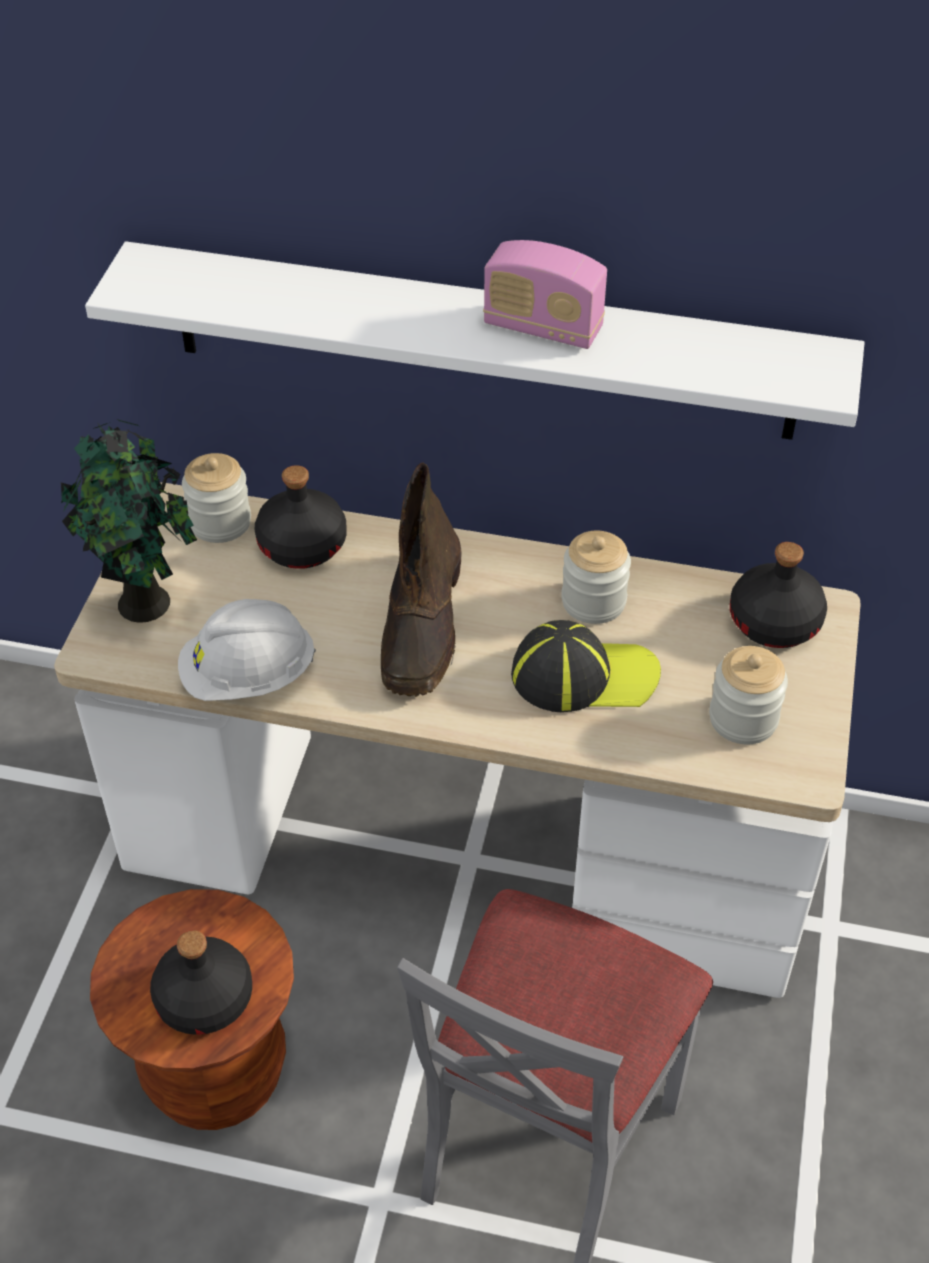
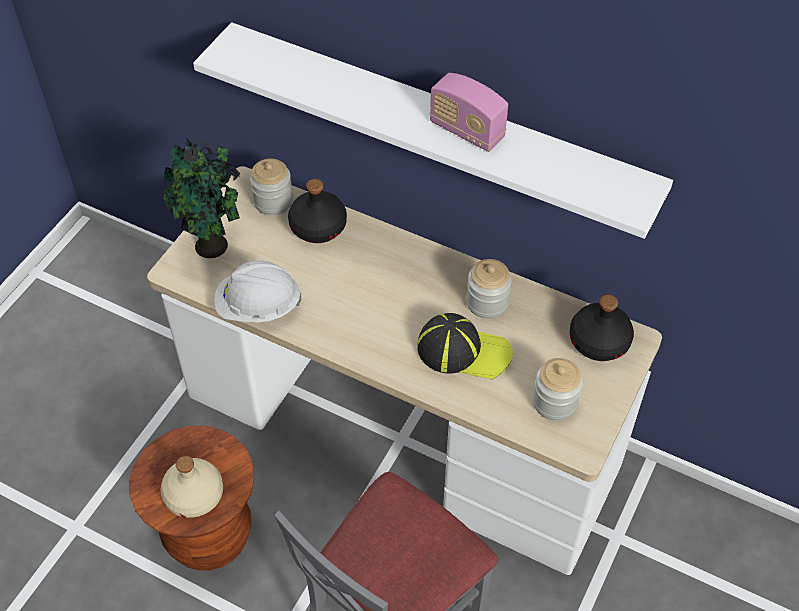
camera: 15 degrees right, 5 degrees up
(204, 999) = (194, 495): black bottle -> beige bottle
(422, 626) = (374, 296): brown boot -> none

